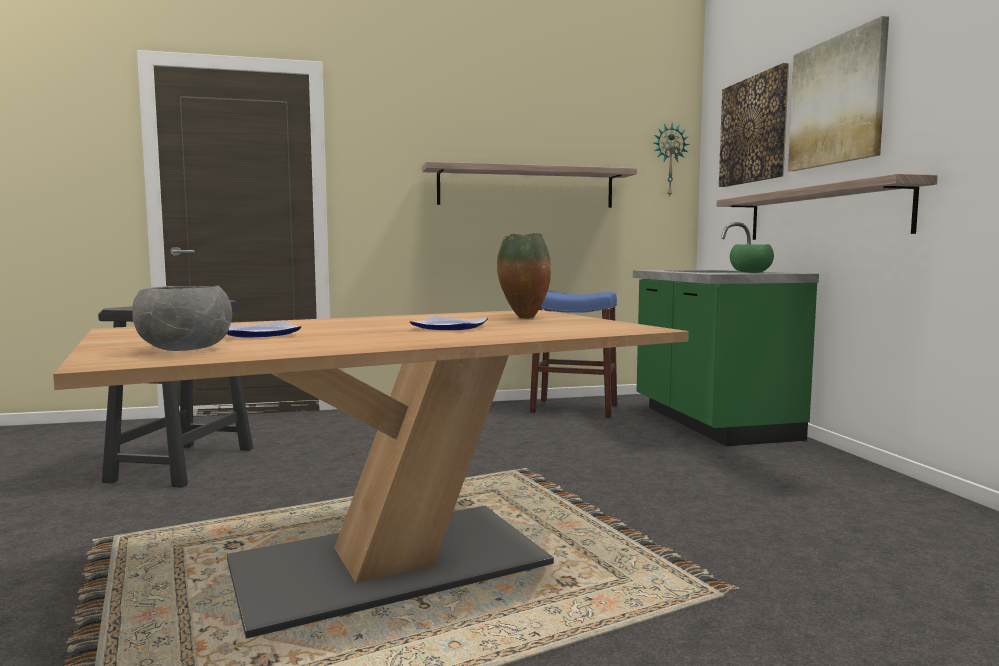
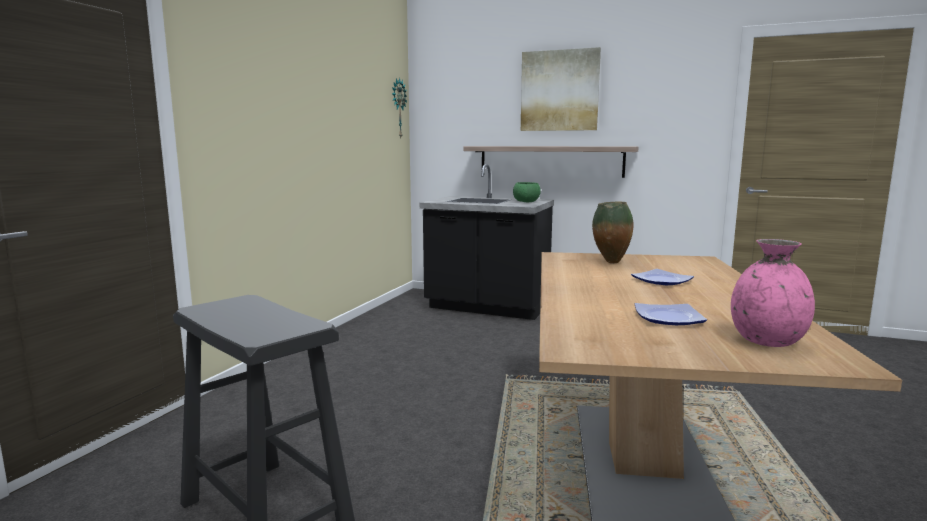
camera: 55 degrees left, 5 degrees up
(186, 349) = (767, 341): grey bowl -> pink vase
(526, 187) = (328, 130): shelf -> none
(574, 409) = (393, 323): blue stool -> none
(711, 423) = (487, 307): green counter -> black counter
(753, 130) = (477, 96): picture -> none

